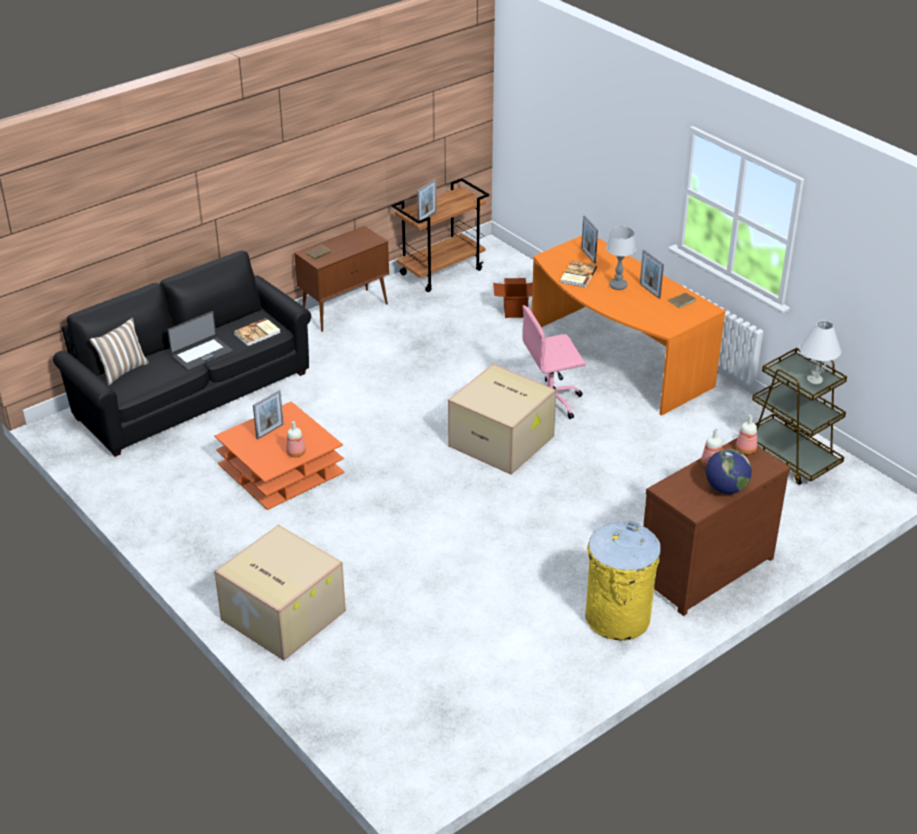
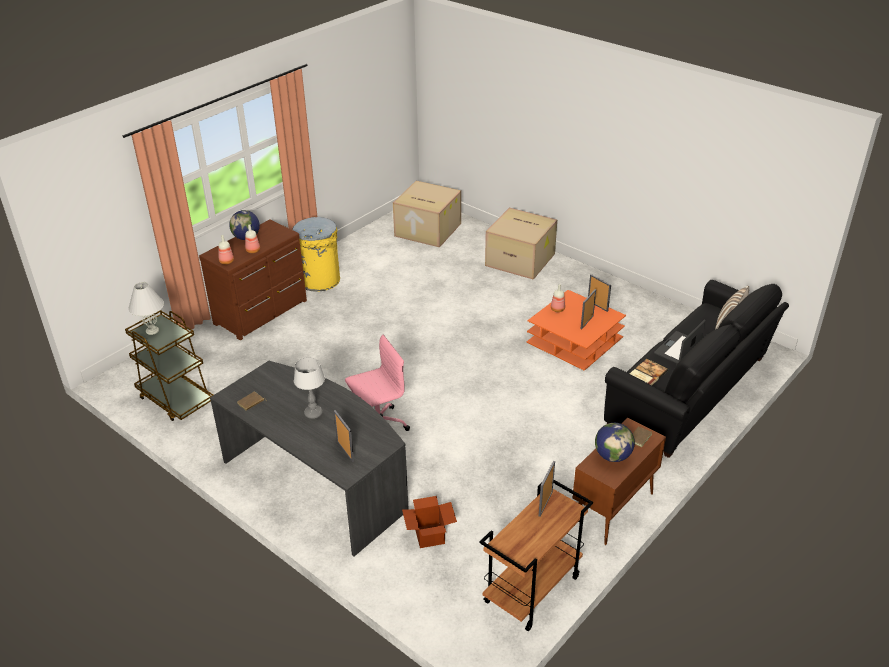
camera: 170 degrees right, 0 degrees up
(351, 244) = (612, 456): none -> globe
(503, 441) = (412, 384): cardboard box -> cardboard box (426, 230)
(577, 275) = (355, 421): book -> none
(616, 359) = (318, 482): orange desk -> grey desk
(649, 291) = (281, 411): picture frame -> picture frame (597, 306)

